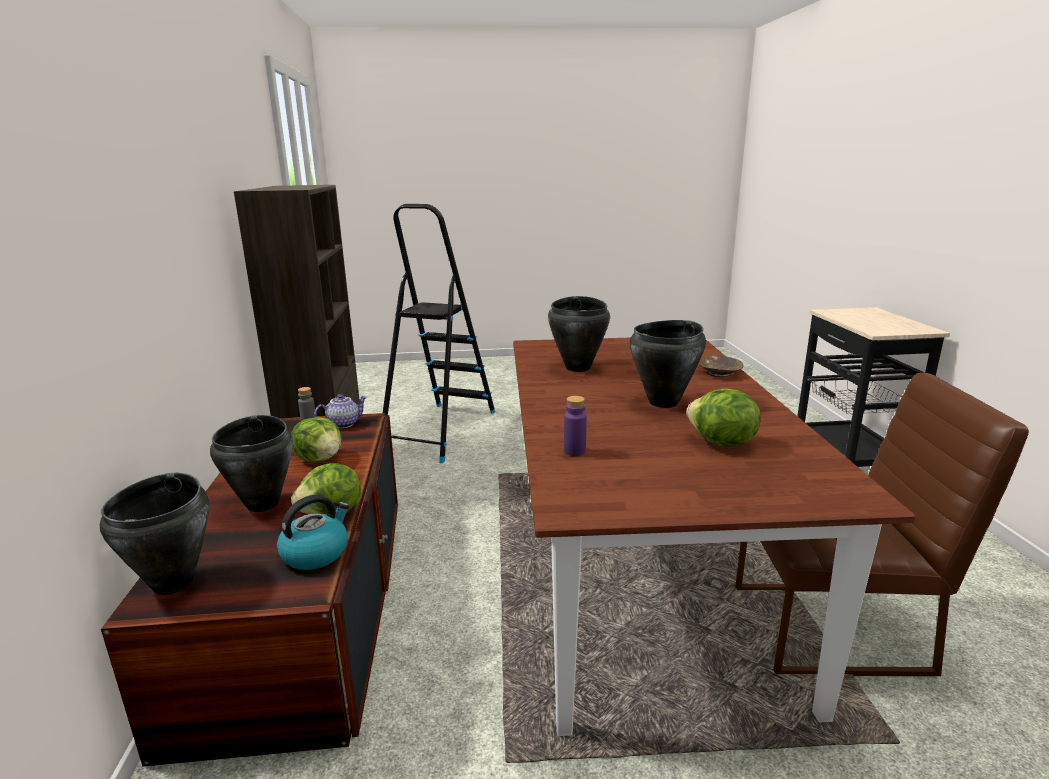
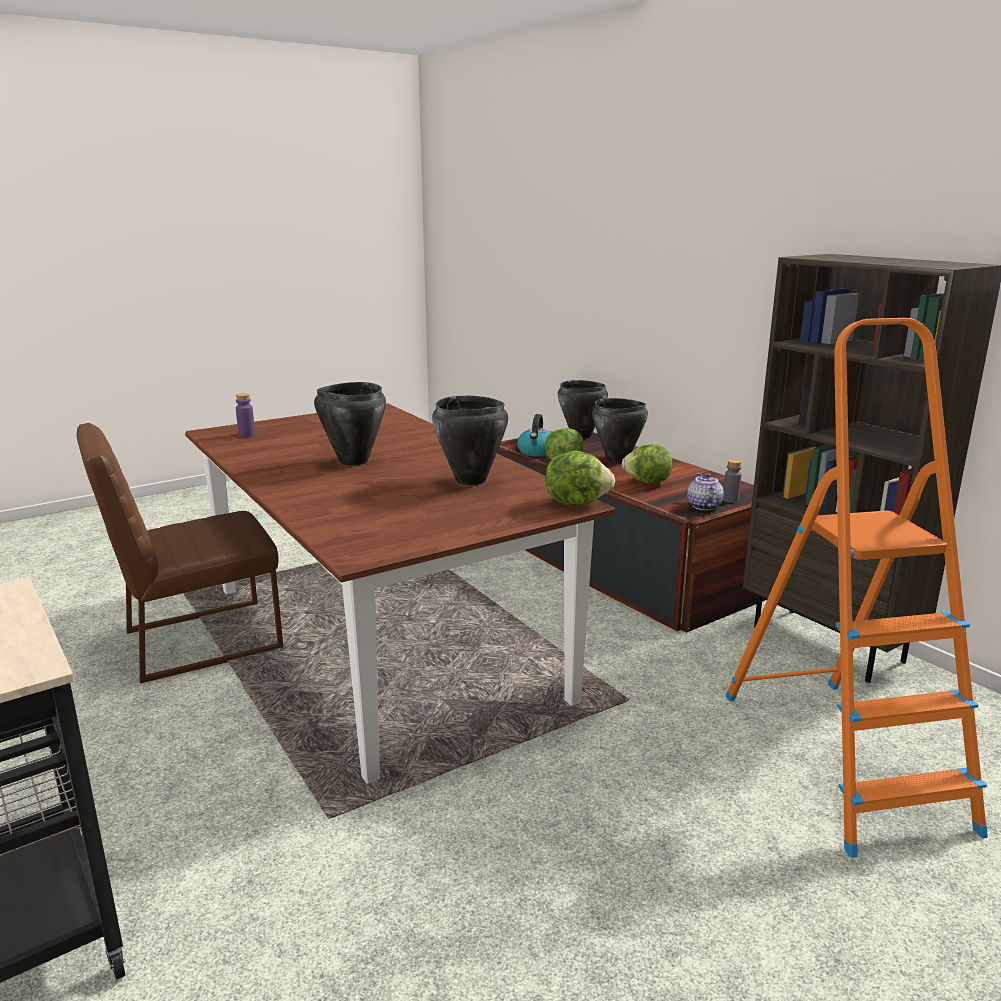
camera: 150 degrees right, 0 degrees up
(343, 424) = (703, 506): teapot -> teapot turned 150 degrees clockwise
(440, 430) = (841, 759): black step ladder -> orange step ladder
(574, 451) = (398, 425): purple bottle -> purple bottle (247, 435)
(718, 373) = (304, 500): brown bowl -> none
(721, 443) = (298, 442): lettuce -> lettuce (576, 502)

